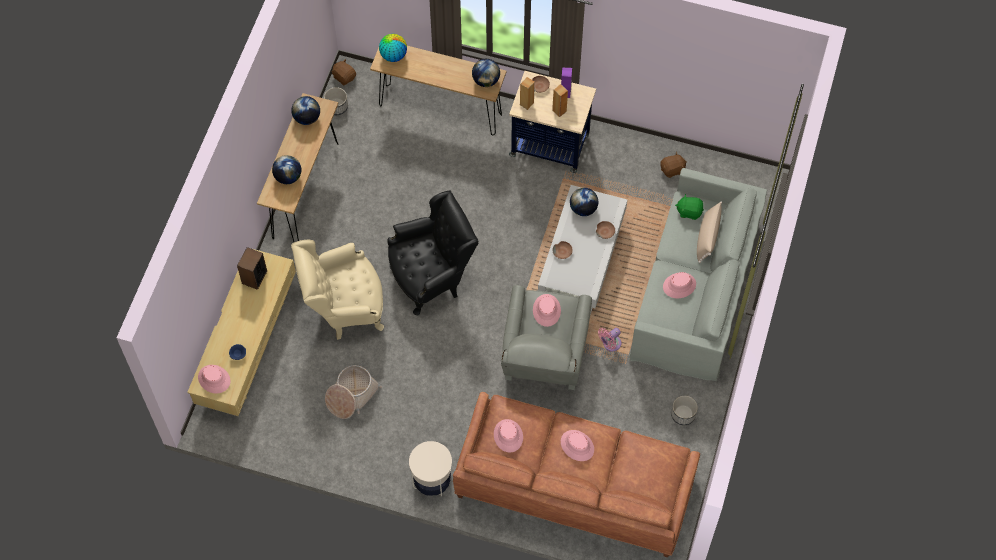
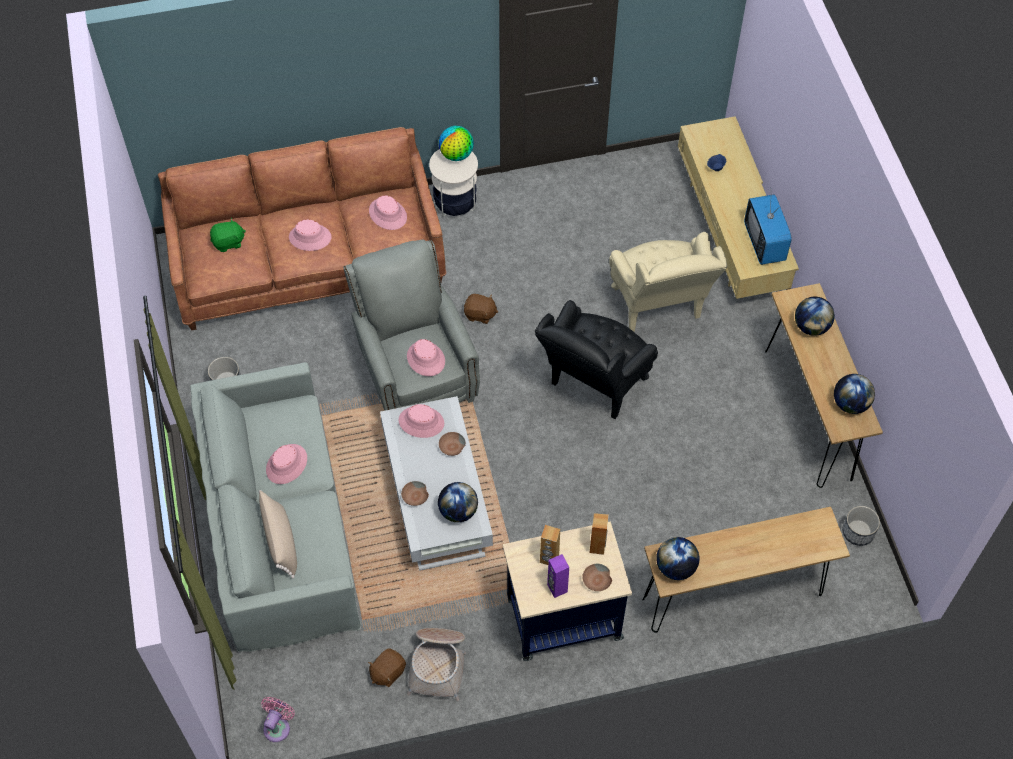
camera: 150 degrees right, 5 degrees down
(214, 379) = (720, 137): pink hat -> pink hat (421, 422)
(254, 277) = (764, 243): speaker -> television
(344, 77) = (882, 576): brown plush toy -> brown plush toy (480, 314)
(345, 310) = (660, 310): beige armchair -> beige armchair turned 120 degrees clockwise
(351, 395) = (590, 237): basket -> basket (438, 664)
(393, 55) = (816, 539): globe -> globe (456, 155)
(610, 344) = (348, 416): pink fan -> pink fan (278, 726)
(689, 211) = (320, 564): green plush toy -> green plush toy (228, 242)

